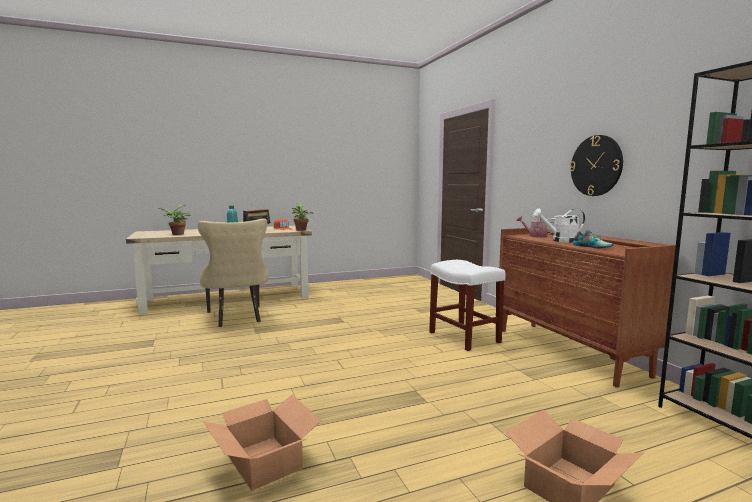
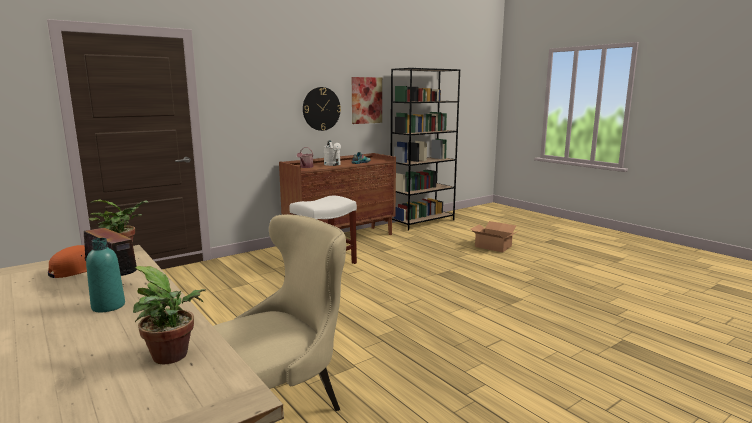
camera: 105 degrees left, 5 degrees up
(263, 462) = (558, 300): cardboard box -> none
(676, 149) = (366, 100): none -> picture

